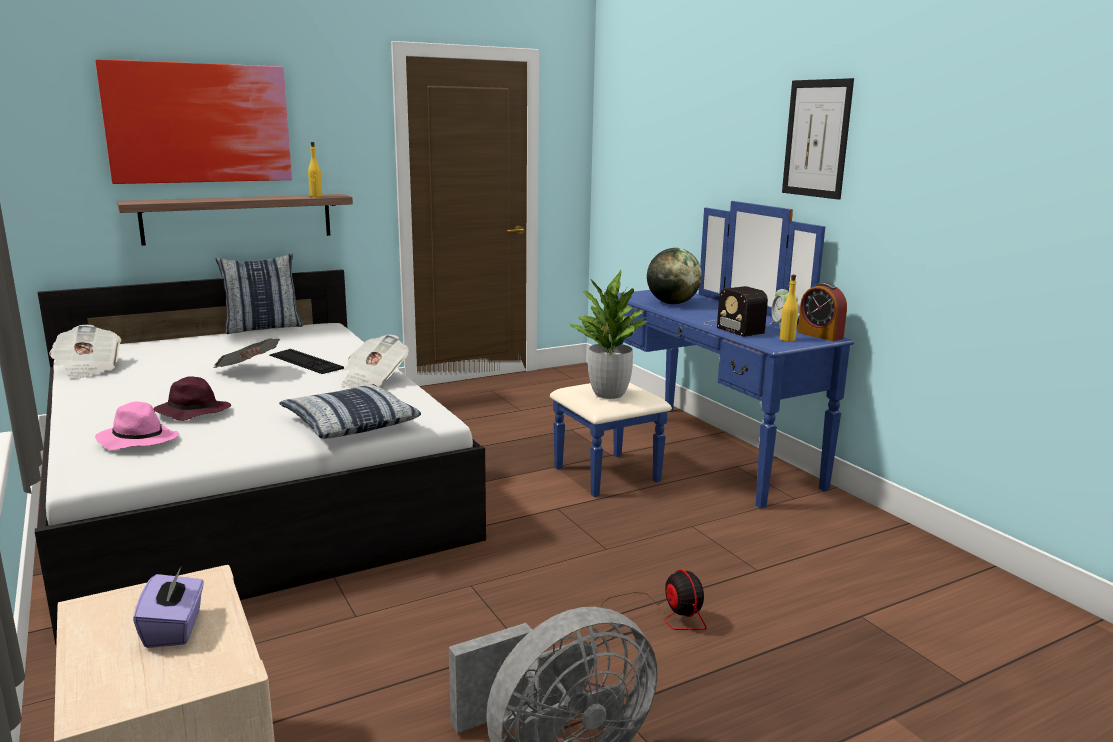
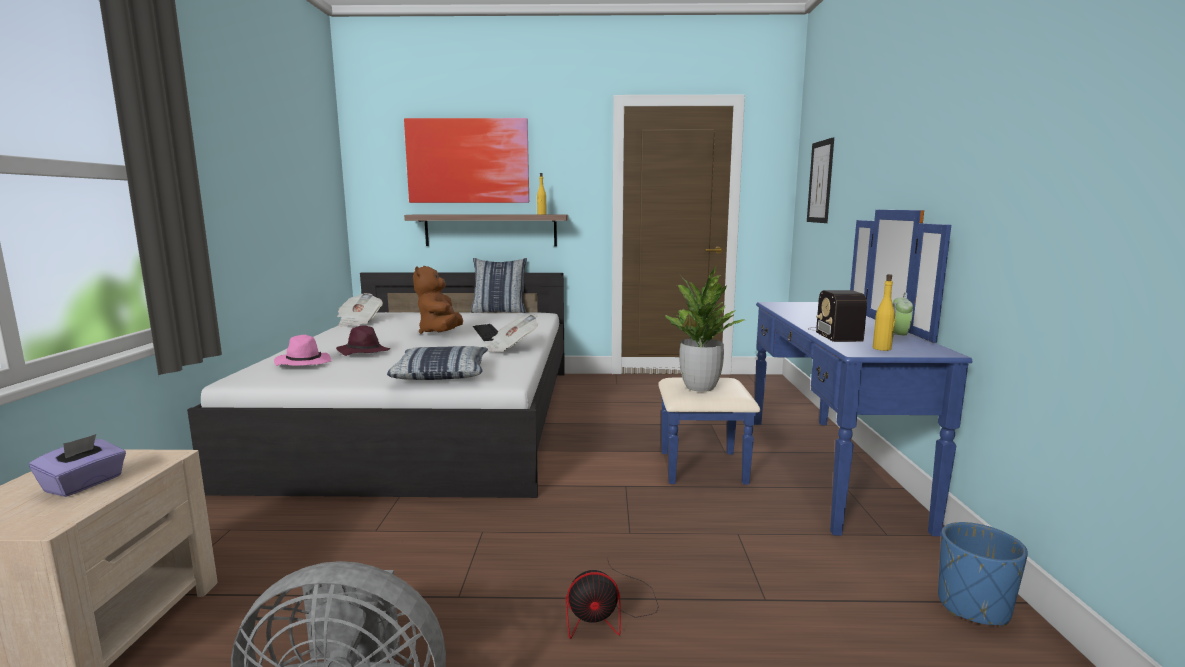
camera: 30 degrees right, 5 degrees down
(248, 370) = (441, 333): newspaper -> brown plush toy
(658, 616) = (608, 613): fan -> fan turned 75 degrees clockwise
(672, 303) = (806, 312): globe -> none
(816, 138) = (953, 128): picture -> picture (820, 182)
(820, 335) = (931, 349): alarm clock -> none
(883, 535) = (973, 607): none -> blue planter

